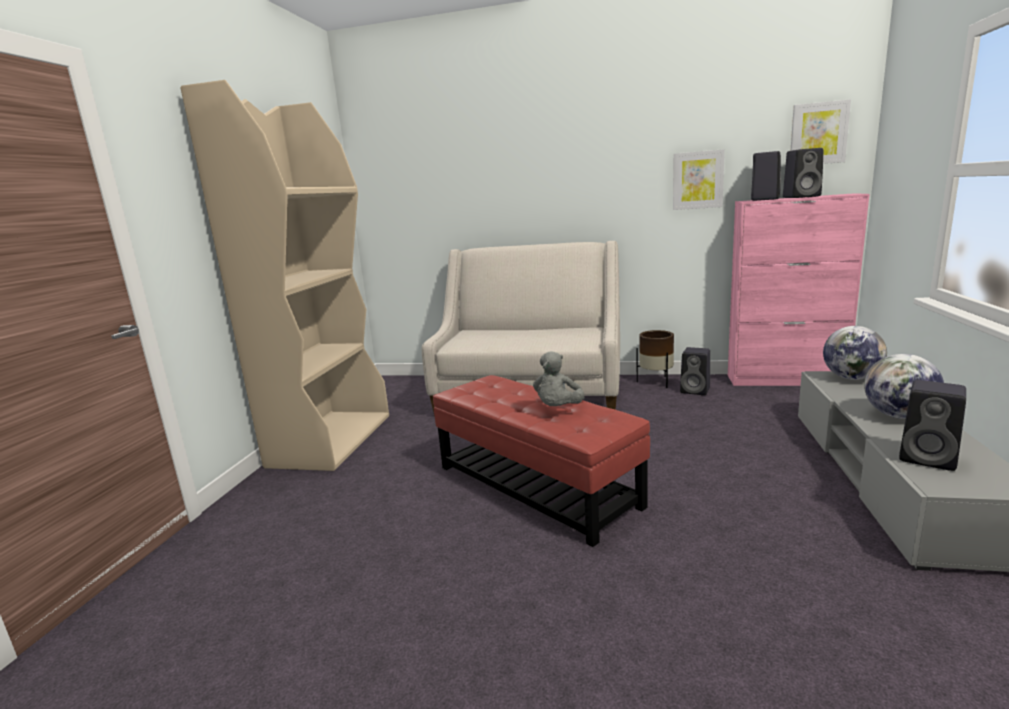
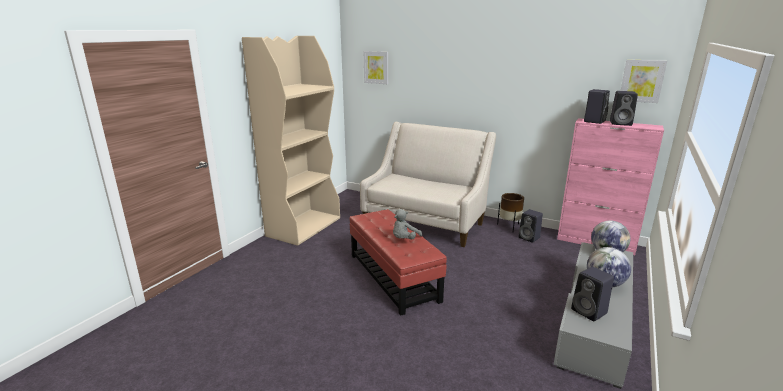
camera: 15 degrees right, 5 degrees up
(697, 180) = (555, 100): picture -> picture (376, 67)

